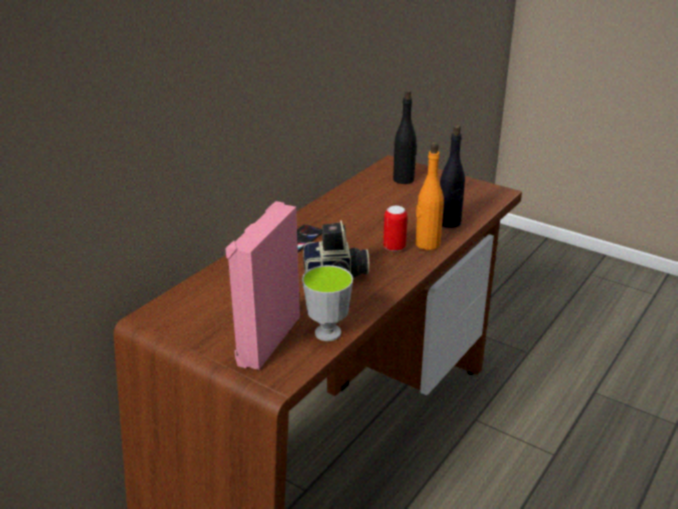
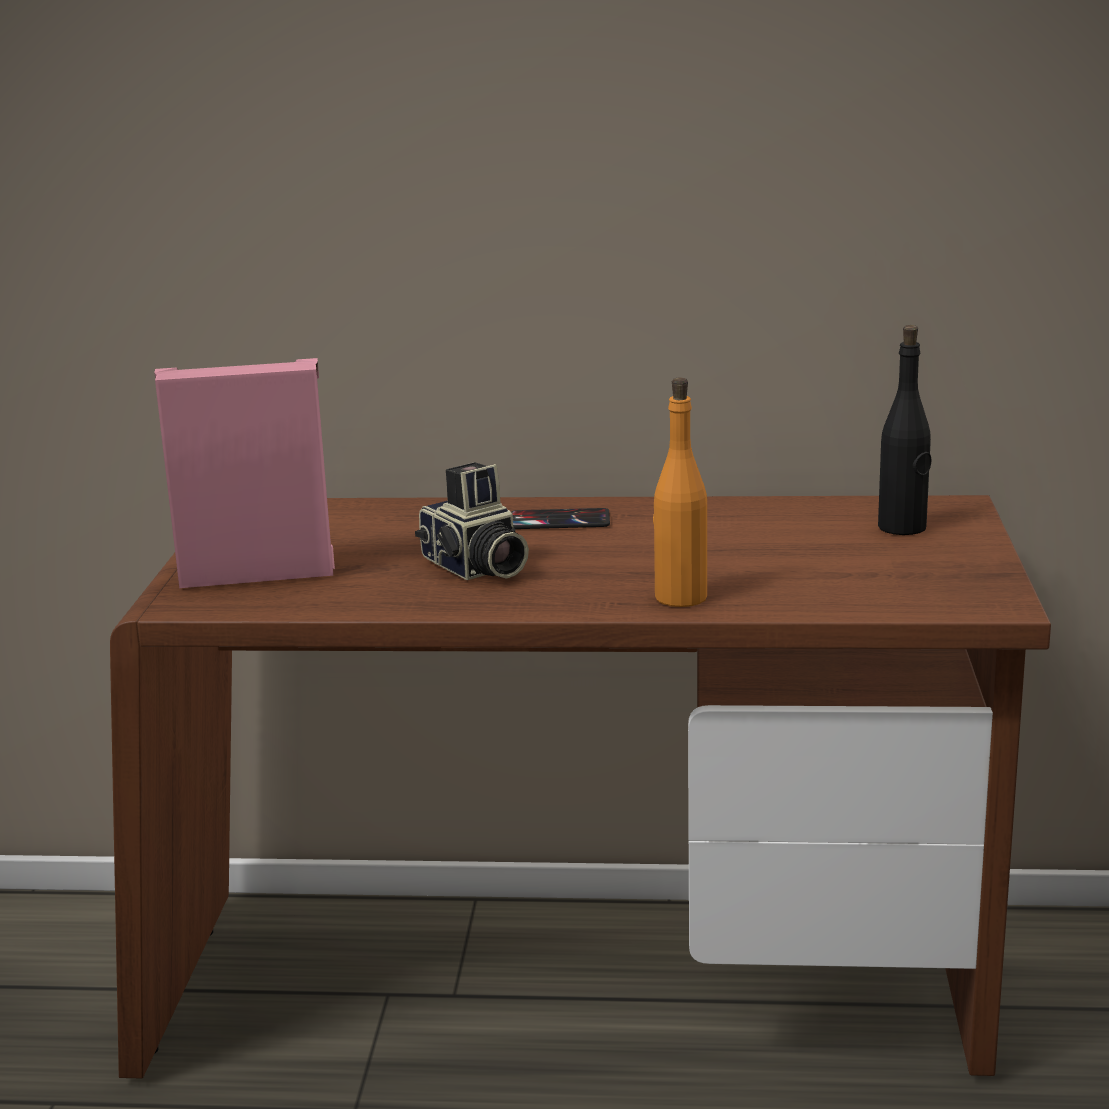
camera: 60 degrees right, 10 degrees down
(328, 333) = (313, 601): cup -> none
(394, 248) = (629, 580): can -> none
(449, 222) = (790, 595): black bottle -> none

